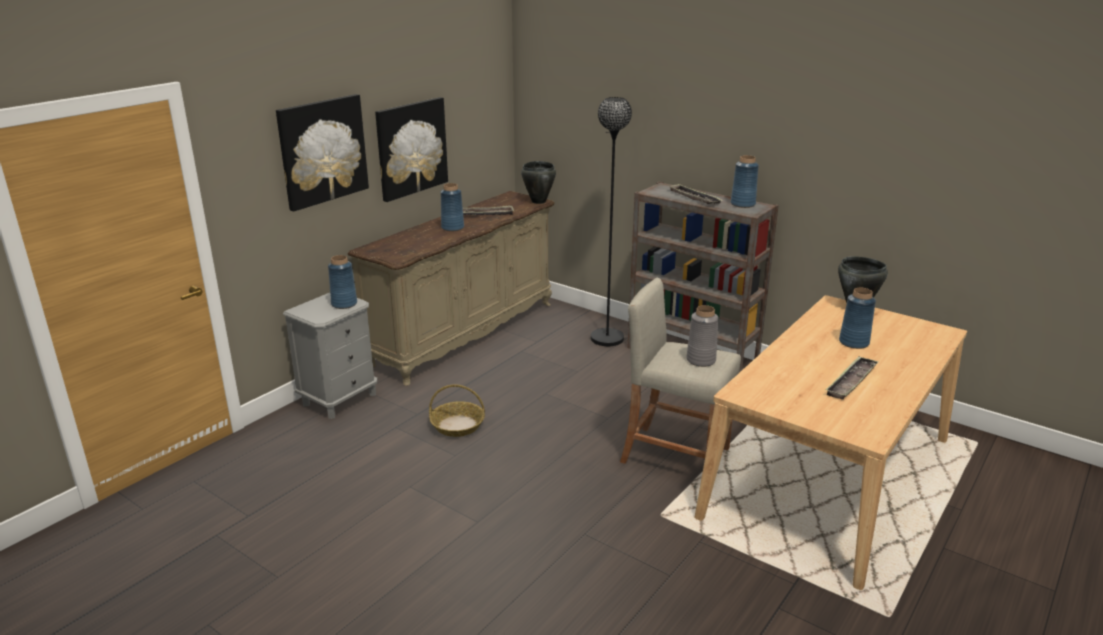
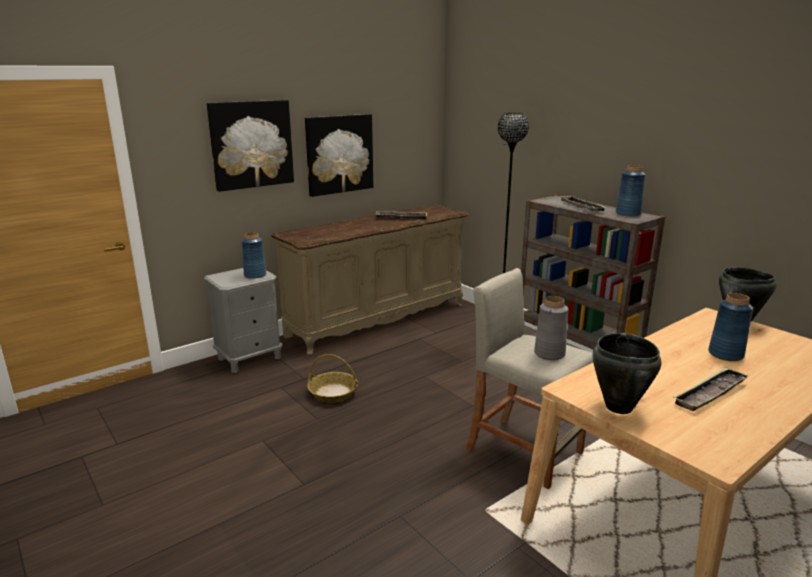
camera: 15 degrees right, 5 degrees down
(452, 228) = (368, 224): blue vase -> none
(538, 201) = (453, 212): black cooking pot -> black cooking pot (618, 407)

